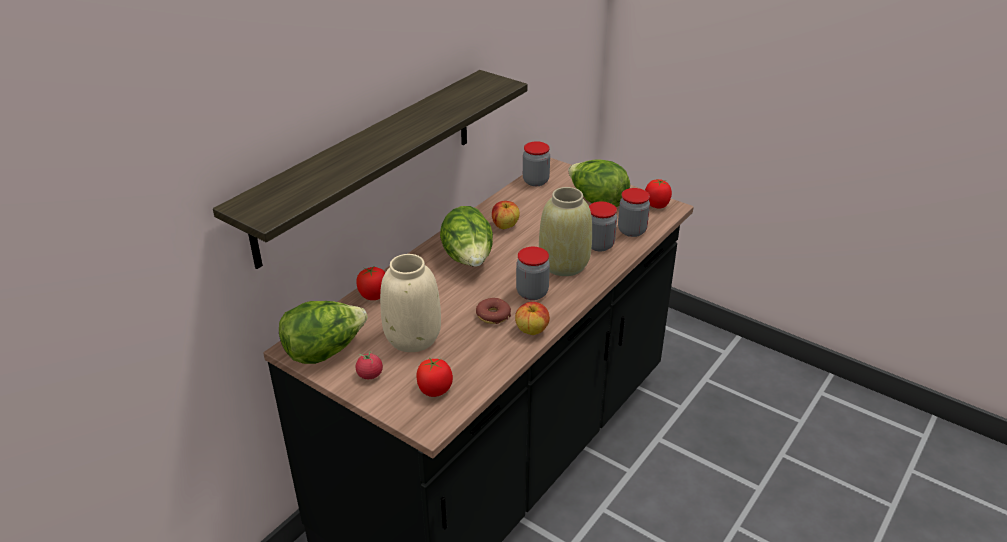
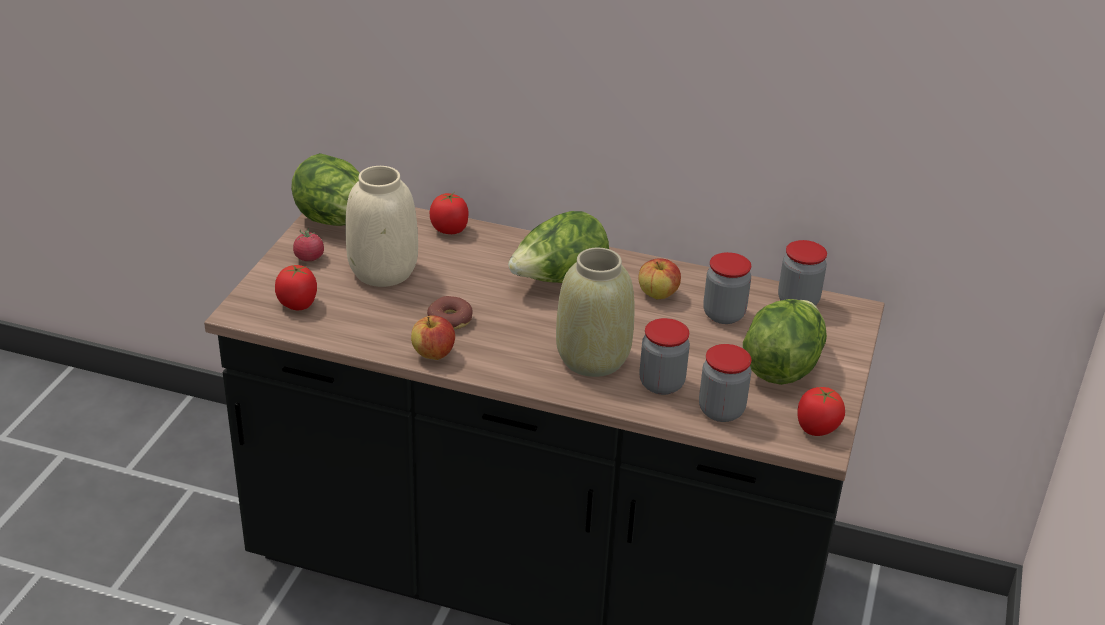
camera: 70 degrees right, 0 degrees up
(368, 164) = (518, 89): shelf -> none
(532, 293) = (513, 342): jar -> jar (723, 314)

